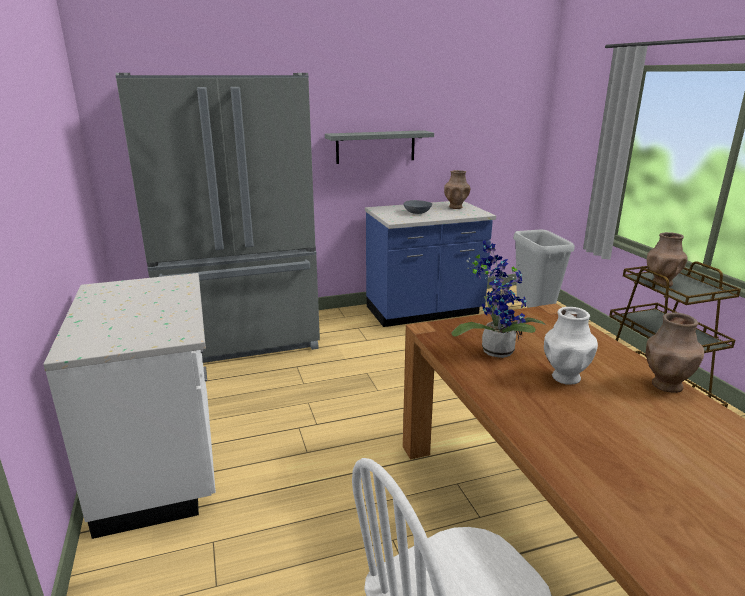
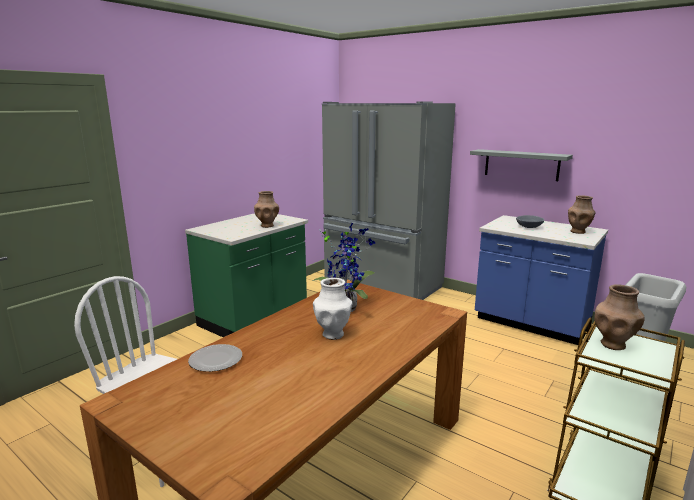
camera: 55 degrees right, 5 degrees down
(163, 463) = (255, 317): white counter -> green counter
(593, 475) = (216, 359): none -> plate
(666, 385) = (369, 371): brown vase -> brown vase (267, 225)

